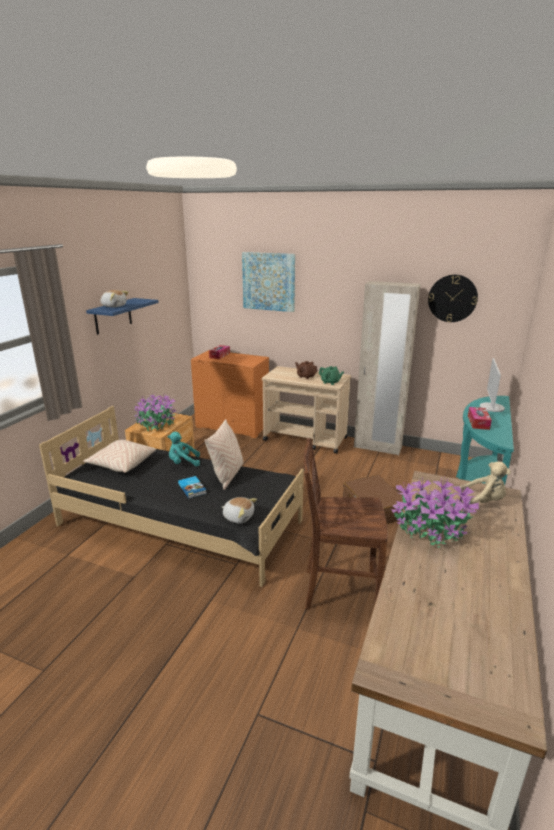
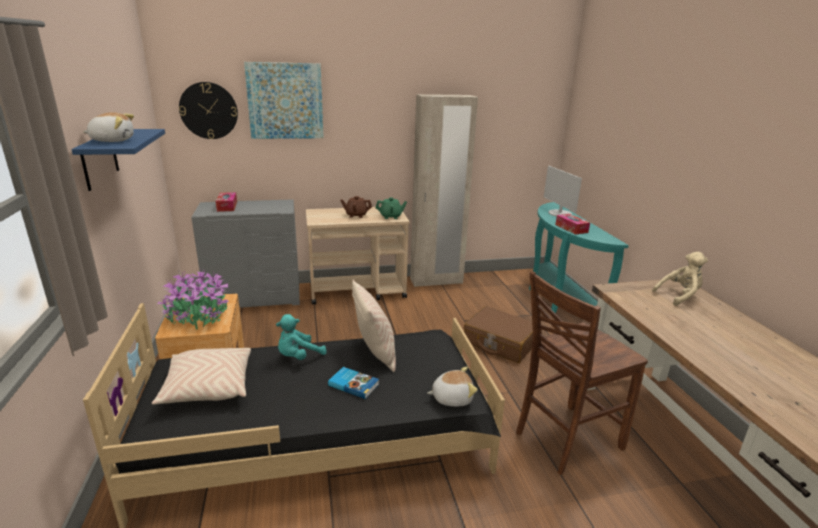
camera: 35 degrees left, 0 degrees up
(233, 426) = (255, 297): orange dresser -> grey dresser
(432, 531) = (692, 335): potted plant -> none
(452, 298) = (499, 109): wall clock -> wall clock (209, 110)

